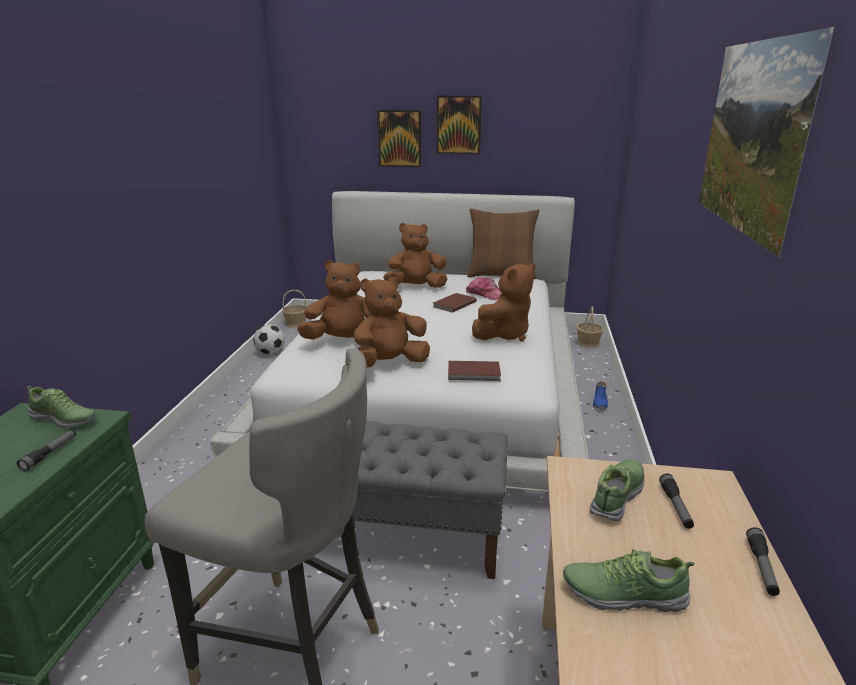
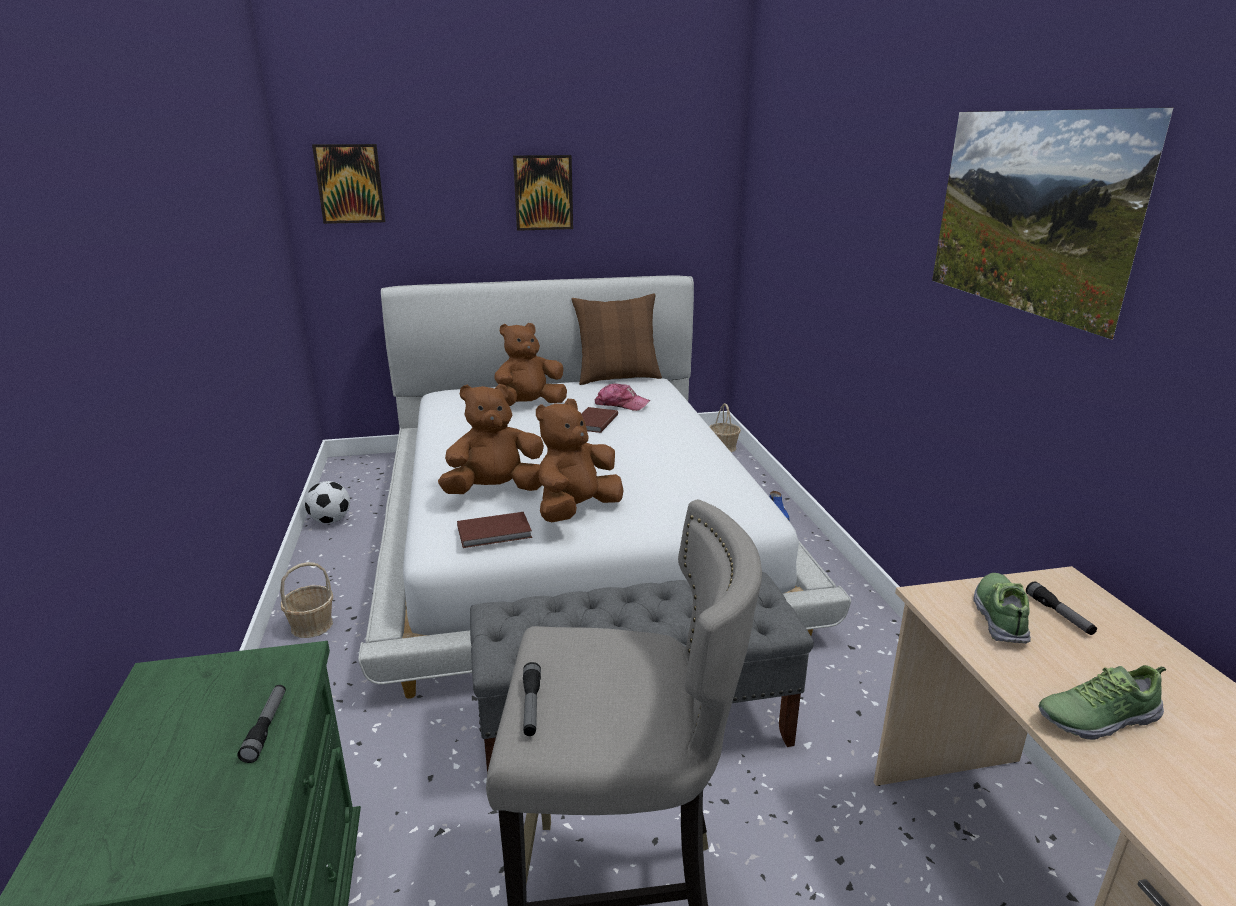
camera: 20 degrees left, 0 degrees up
(64, 420) = (237, 673): shoe -> none
(295, 324) = (341, 475): basket -> basket (311, 625)
(400, 138) = (466, 212): picture -> picture (350, 184)
(474, 373) = (687, 505): brown book -> brown book (495, 533)
(504, 334) = (682, 452): brown plush toy -> none
(761, 567) = (1178, 657): flashlight -> flashlight (531, 706)

